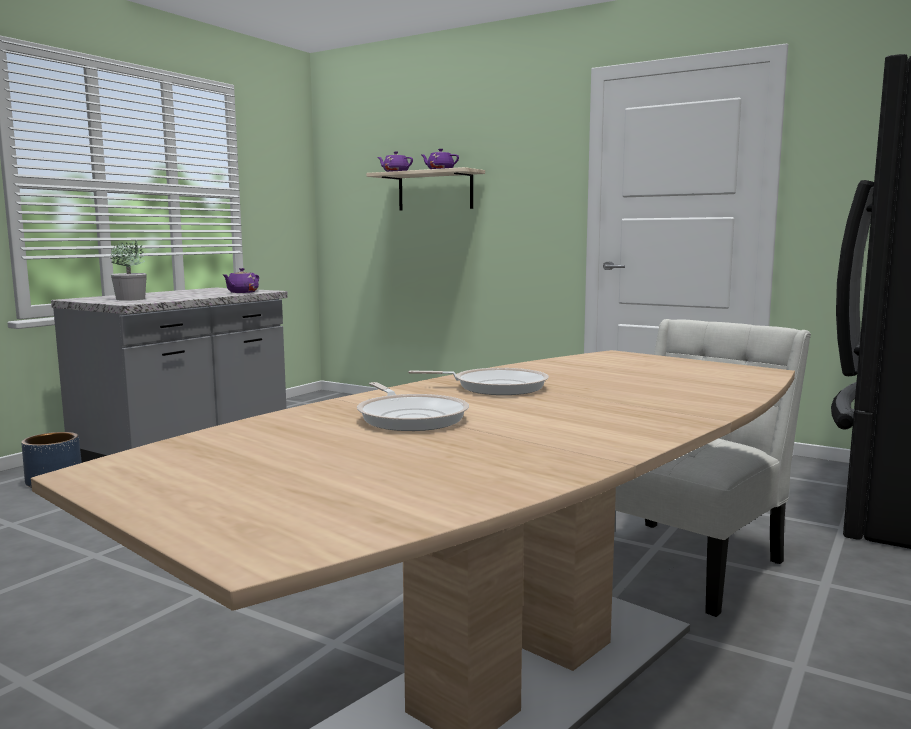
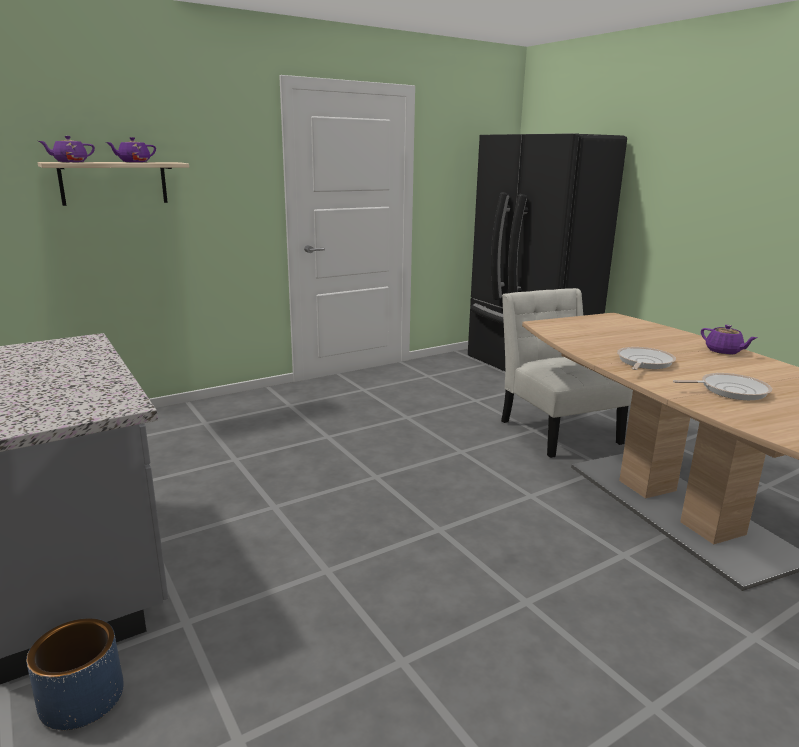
camera: 65 degrees left, 10 degrees up
(131, 299) = (63, 402): potted plant -> none
(242, 292) = (85, 349): purple teapot -> purple teapot (724, 351)

